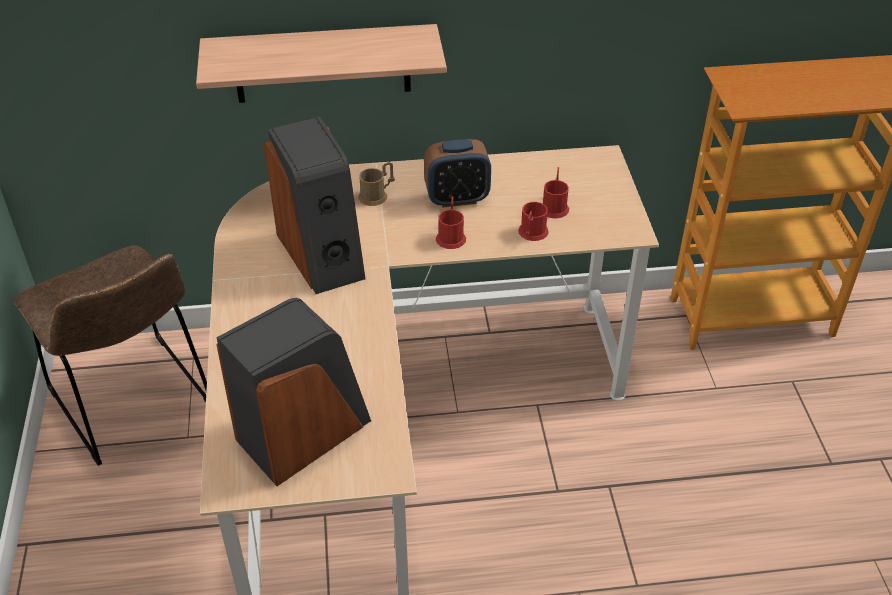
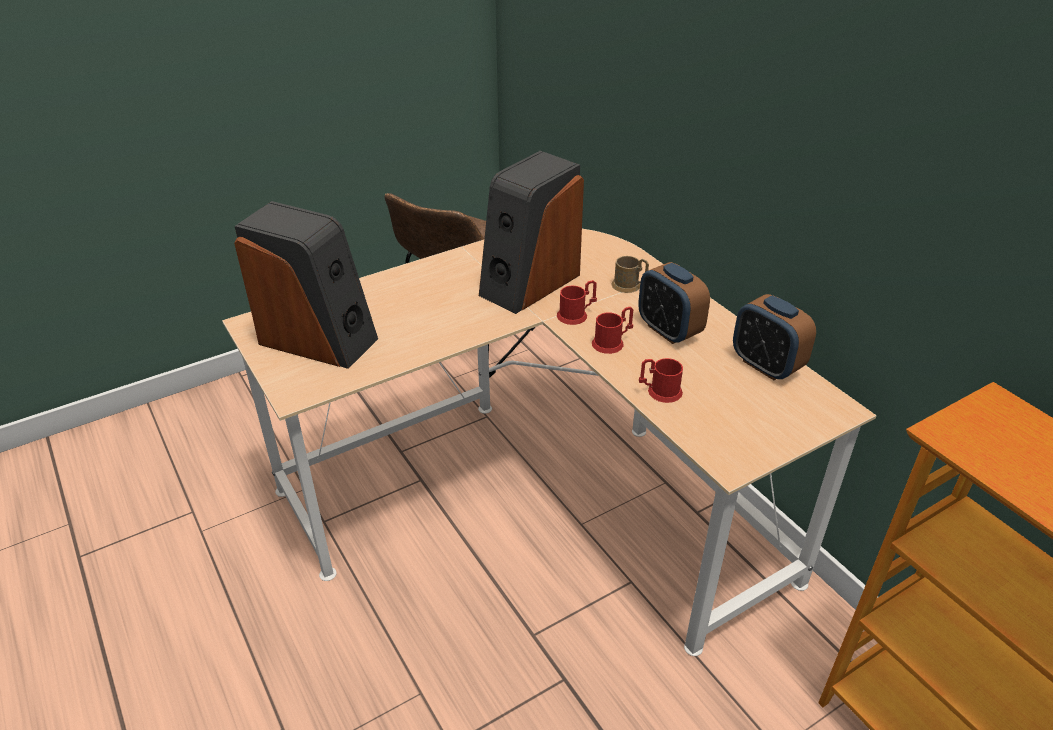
camera: 65 degrees right, 5 degrees down
(322, 64) = (665, 149): shelf -> none
(535, 168) = (766, 365): none -> alarm clock
(554, 206) = (718, 395): red mug -> red mug (576, 315)

